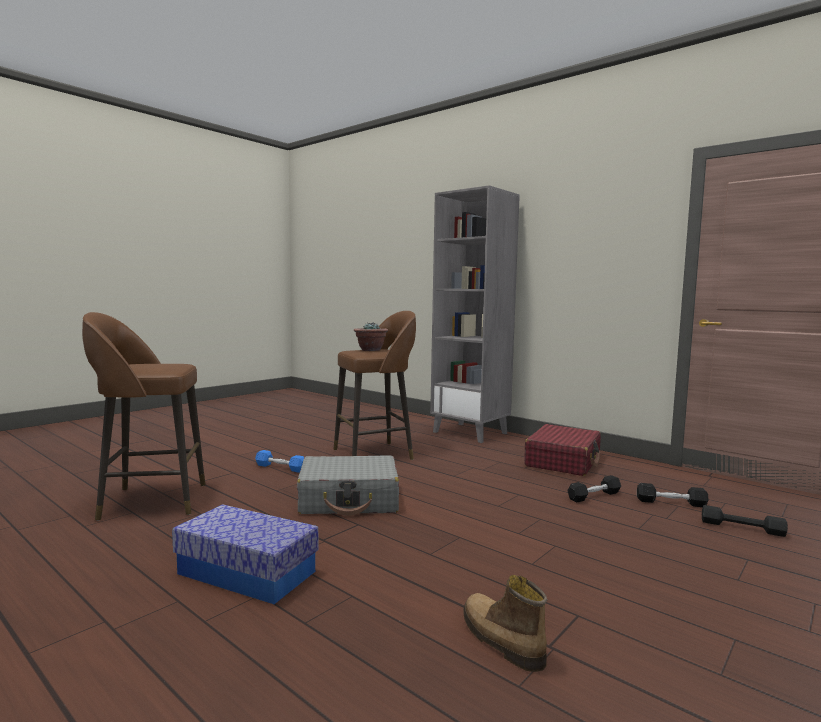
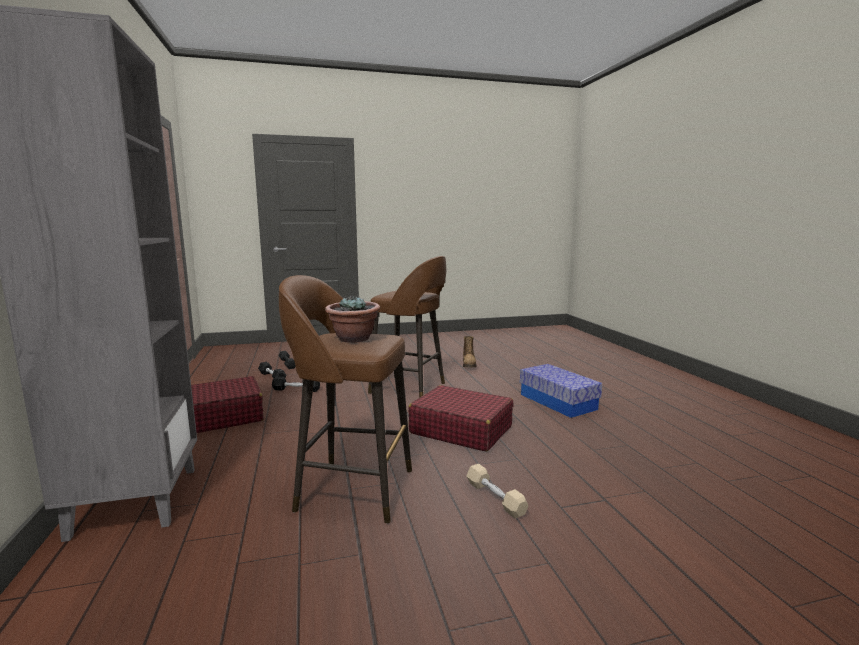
camera: 145 degrees left, 5 degrees up
(150, 501) = (651, 479): brown stool -> brown stool (410, 388)
(280, 467) = (495, 498): blue dumbbell -> beige dumbbell
(349, 500) = (460, 430): grey suitcase -> red suitcase

